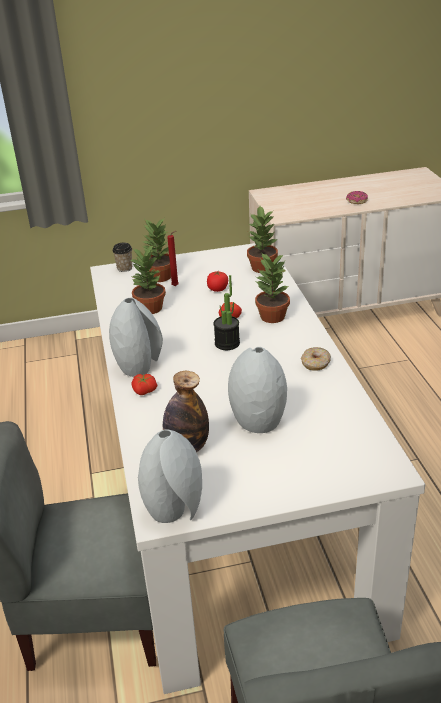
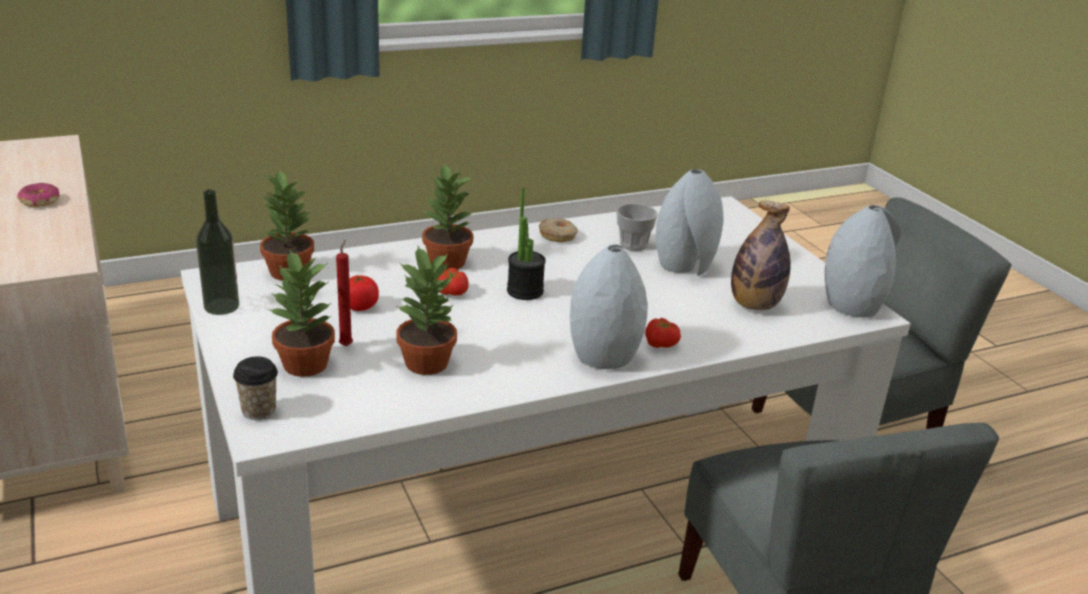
camera: 105 degrees left, 5 degrees down
(225, 253) = (221, 306): none -> bottle
(300, 399) = (633, 244): none -> cup

